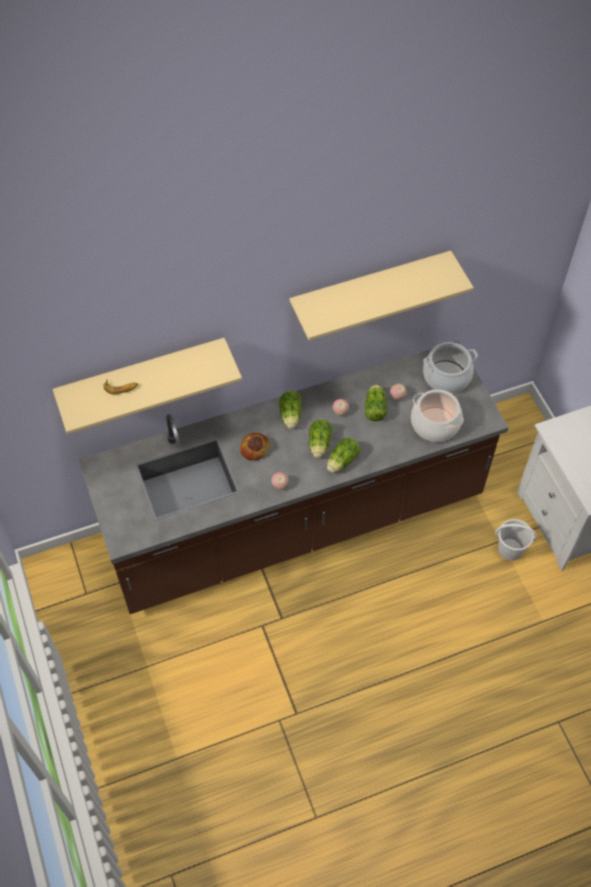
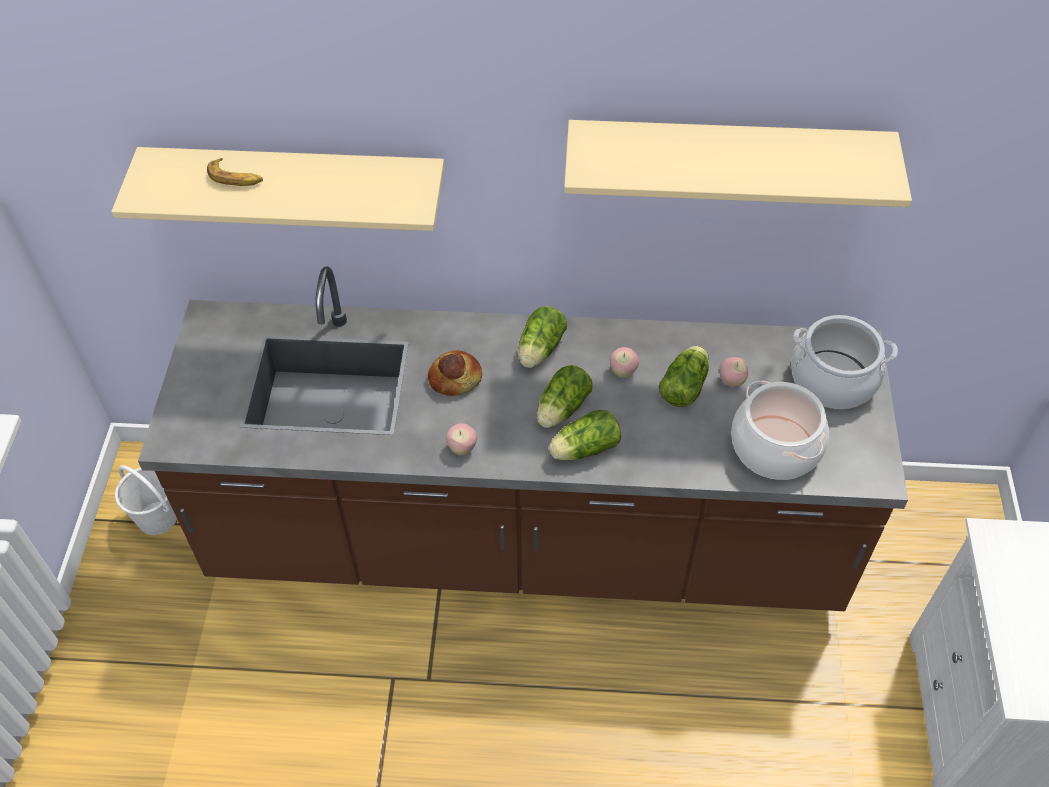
camera: 25 degrees right, 5 degrees down
(510, 549) = (857, 726): white bucket -> white bucket (158, 518)

